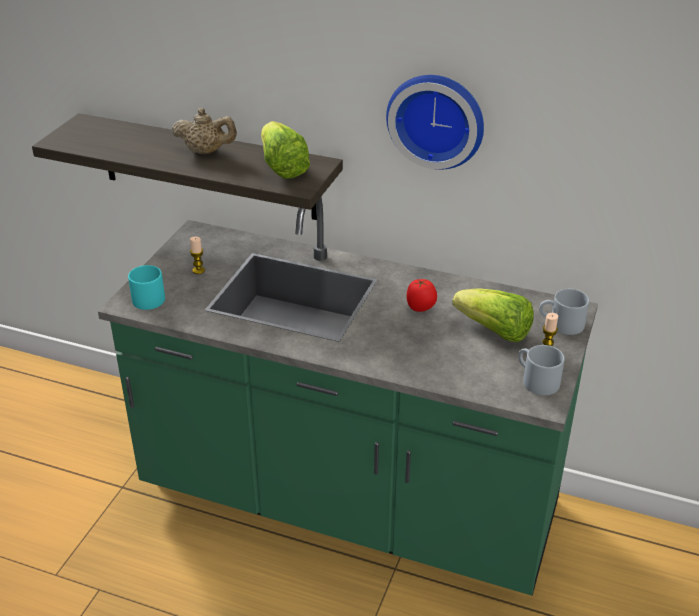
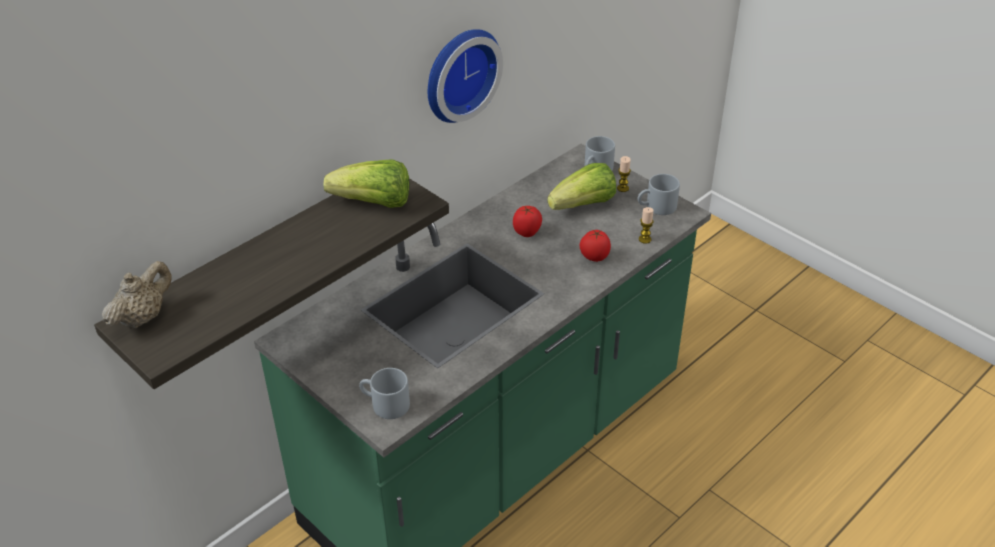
camera: 65 degrees left, 5 degrees up
(148, 297) = (384, 404): turquoise mug -> grey mug
(198, 270) = (363, 355): candle -> candle (644, 239)
(206, 152) = (296, 244): beige teapot -> beige teapot (143, 317)
(416, 358) = (594, 257): none -> tomato

